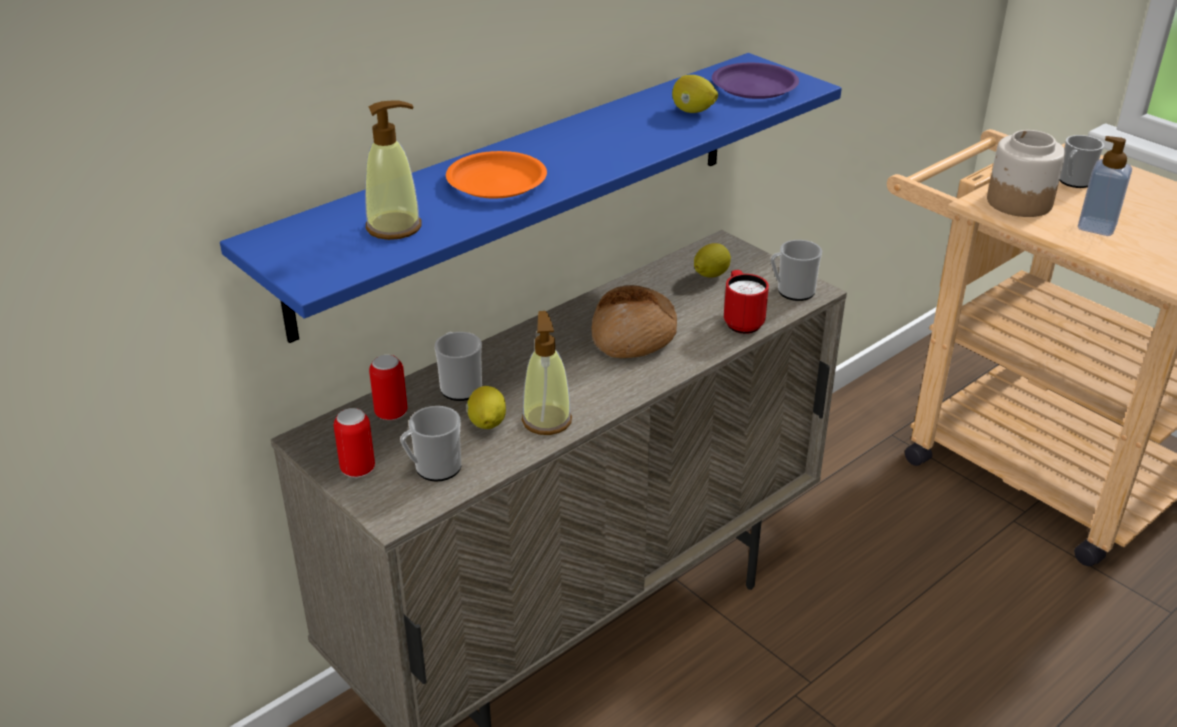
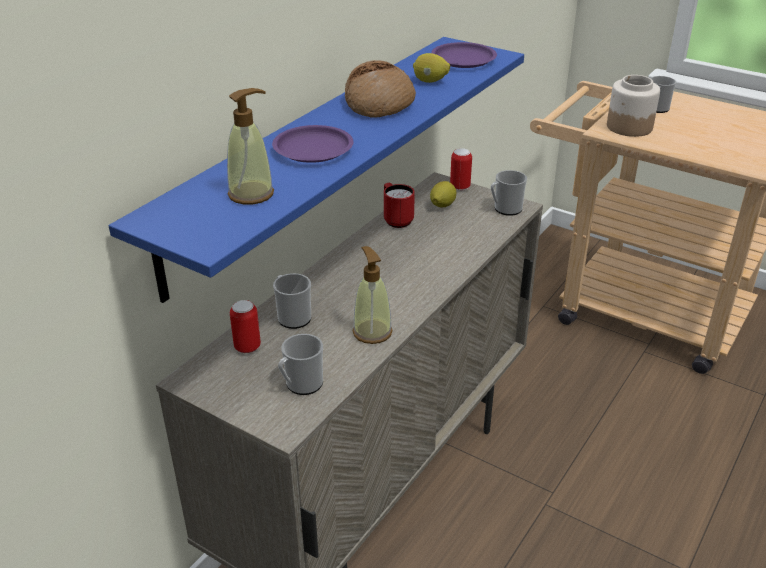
camera: 15 degrees left, 0 degrees up
(358, 469) = (240, 396): can -> can (460, 187)
(487, 424) = (327, 343): lemon -> none
(496, 182) = (313, 149): orange plate -> purple plate
(633, 335) = (407, 258): bread -> bread (379, 103)
(741, 321) = (480, 236): red mug -> red mug (396, 219)
(1096, 227) = (687, 137): soap dispenser -> none

